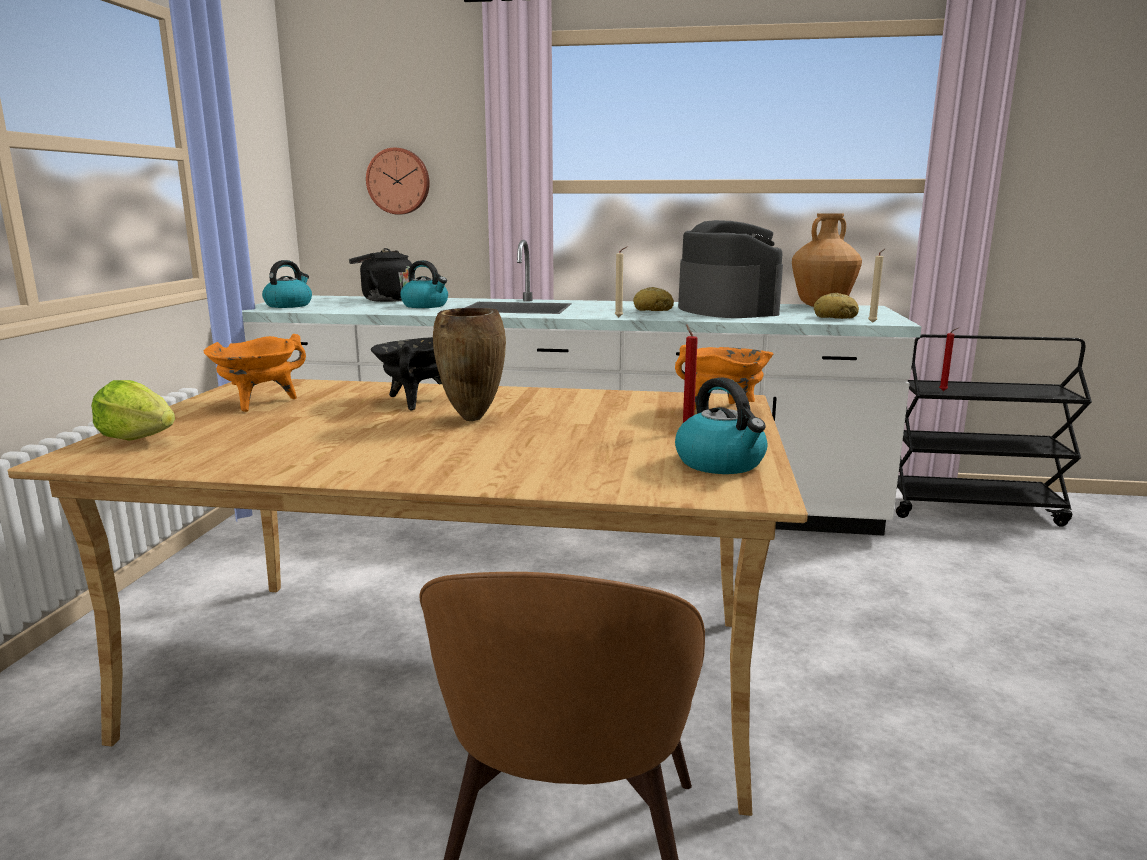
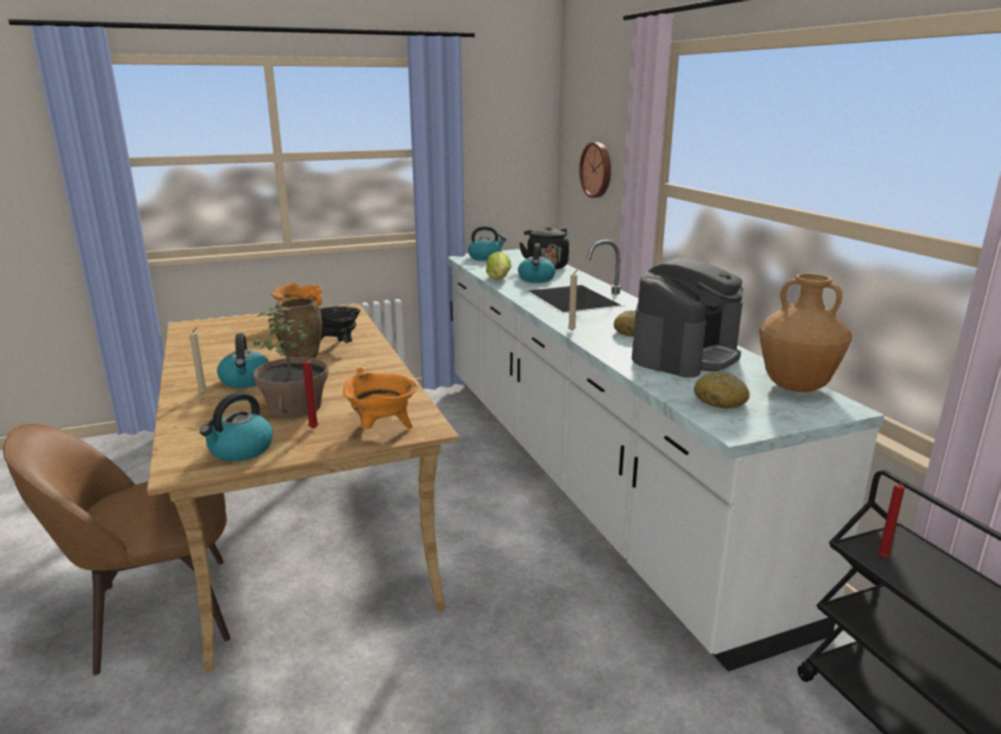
camera: 60 degrees right, 5 degrees up
(138, 438) = (221, 324): lettuce -> lettuce (499, 279)
(464, 444) = (246, 381): none -> kettle
(608, 432) = (296, 407): none -> potted plant
(873, 322) = (713, 421): beige candle -> beige candle (204, 394)

